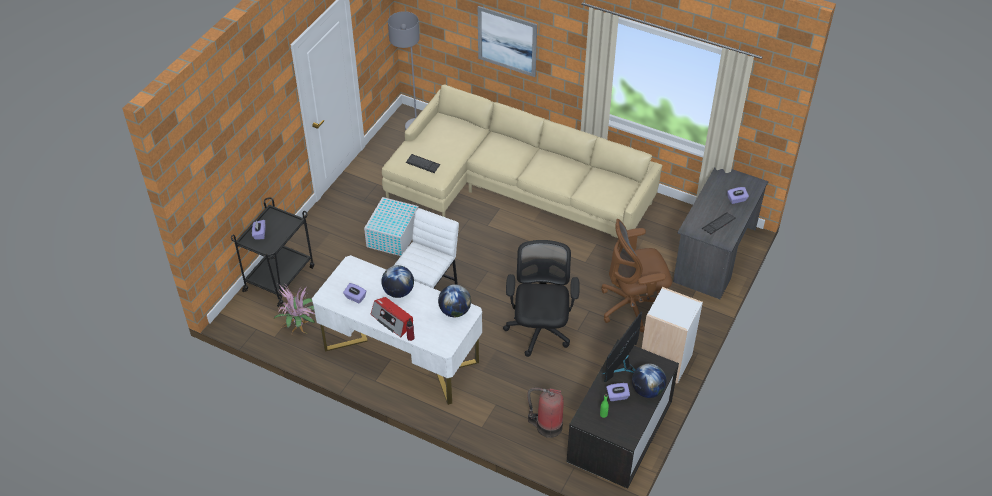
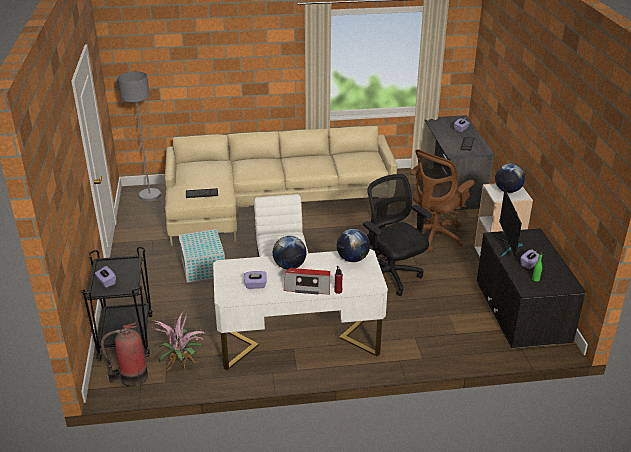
camera: 35 degrees left, 15 degrees down
(507, 41) = (224, 75): picture -> none
(547, 426) = (469, 332): fire extinguisher -> fire extinguisher (131, 377)
(647, 390) = (544, 252): globe -> globe (508, 190)

